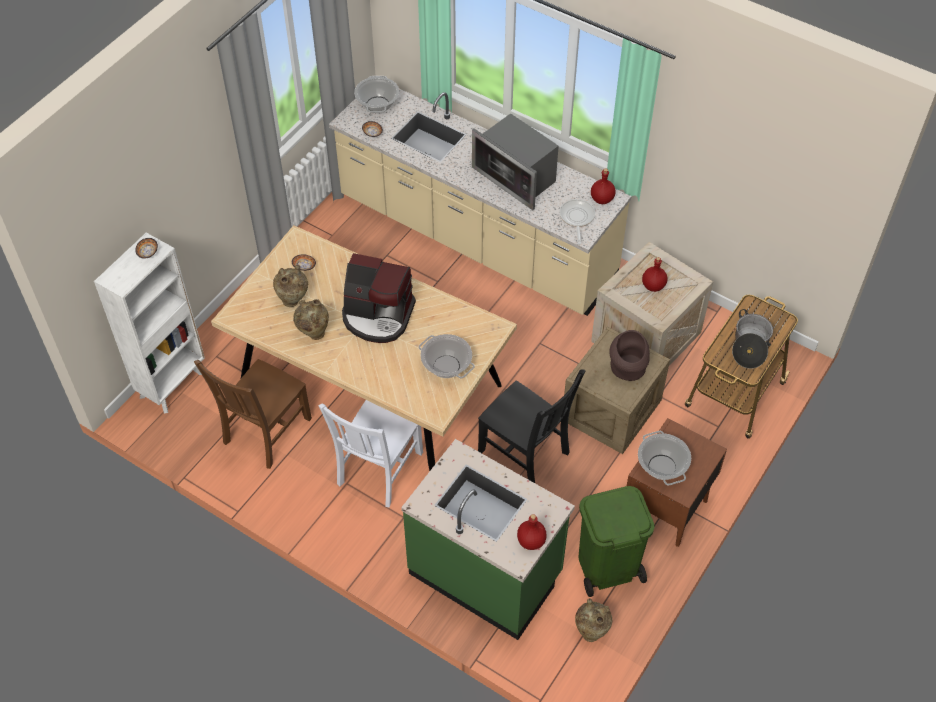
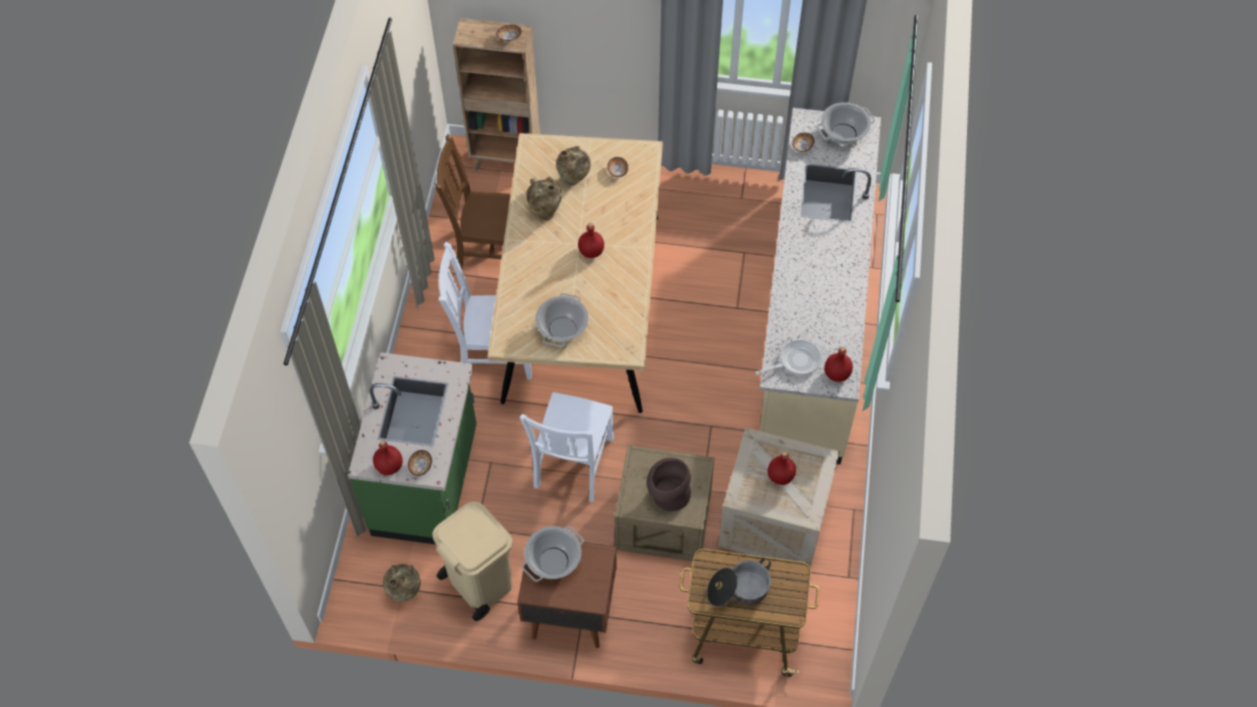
camera: 65 degrees right, 5 degrees up
(173, 384) = (506, 160): white bookcase -> brown bookcase
(378, 316) = (591, 251): coffee machine -> red bottle
(516, 177) = (820, 288): microwave -> none
(526, 454) = (572, 465): black chair -> white chair
(543, 515) = (421, 466): none -> bowl
(607, 567) = (479, 582): green trash can -> beige trash can

